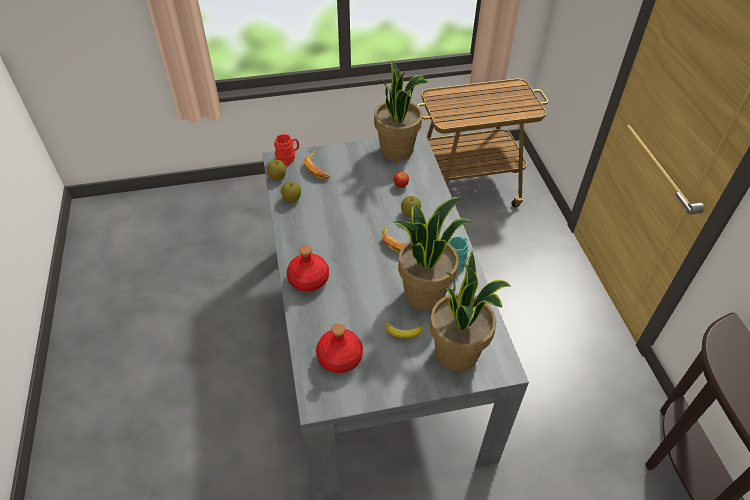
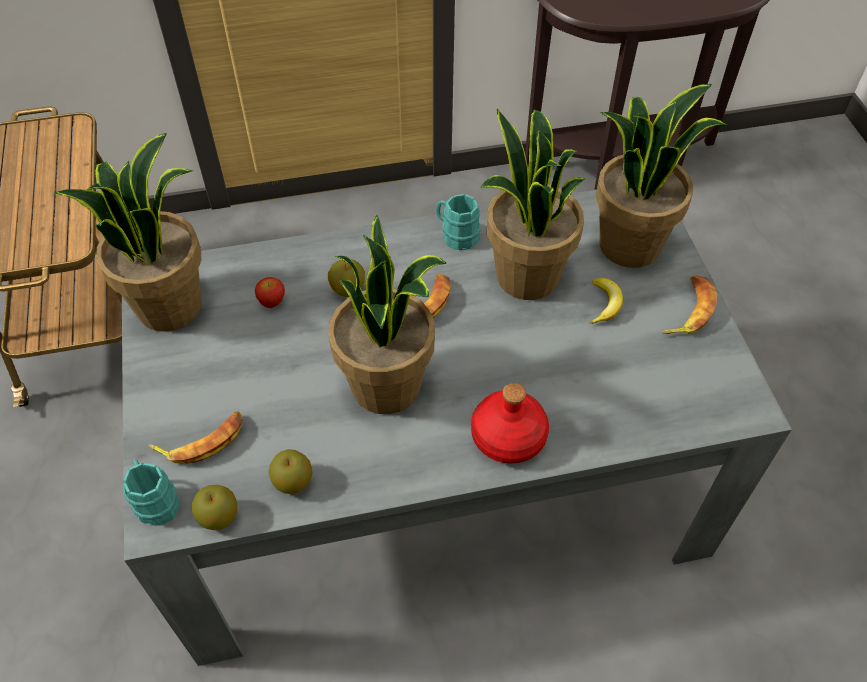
camera: 90 degrees left, 5 degrees up
(288, 158) = (155, 501): red mug -> turquoise mug
(340, 357) = (663, 382): red bottle -> none
(344, 231) = (387, 385): none -> potted plant
(399, 380) = (688, 310): none -> banana

